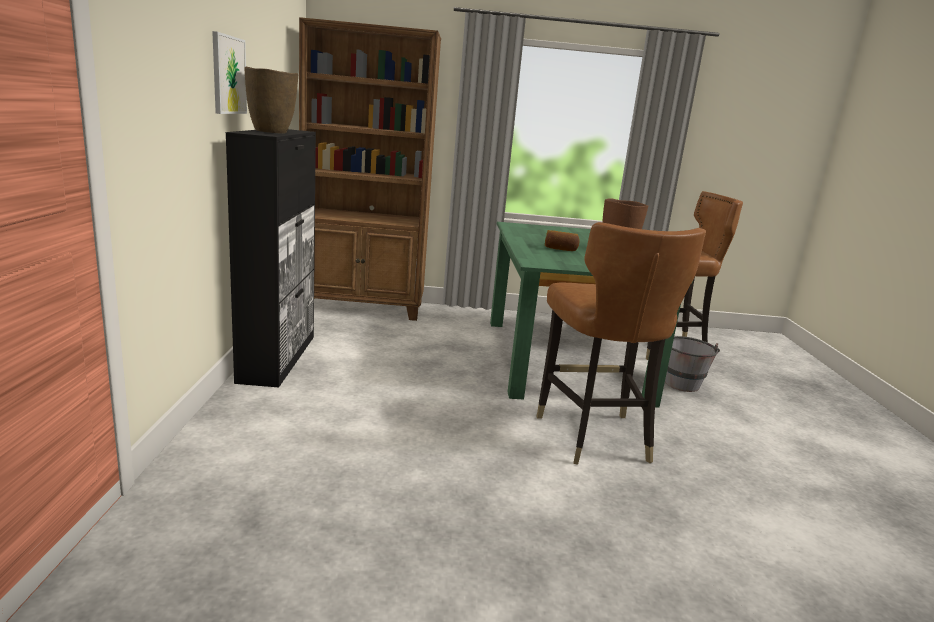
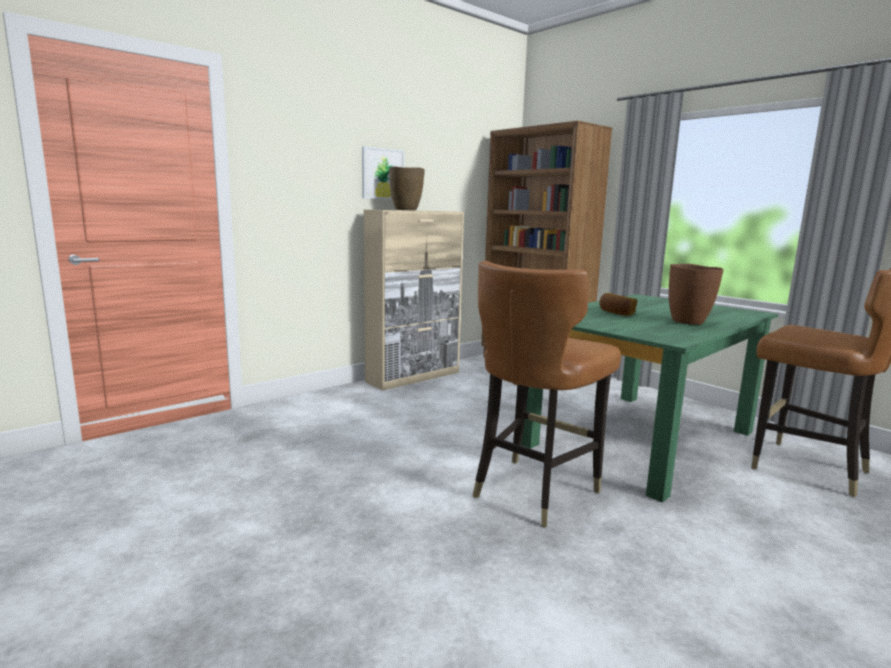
camera: 50 degrees right, 5 degrees down
(278, 358) = (414, 377): black cabinet -> beige cabinet
(681, 381) = (754, 497): grey bucket -> none

